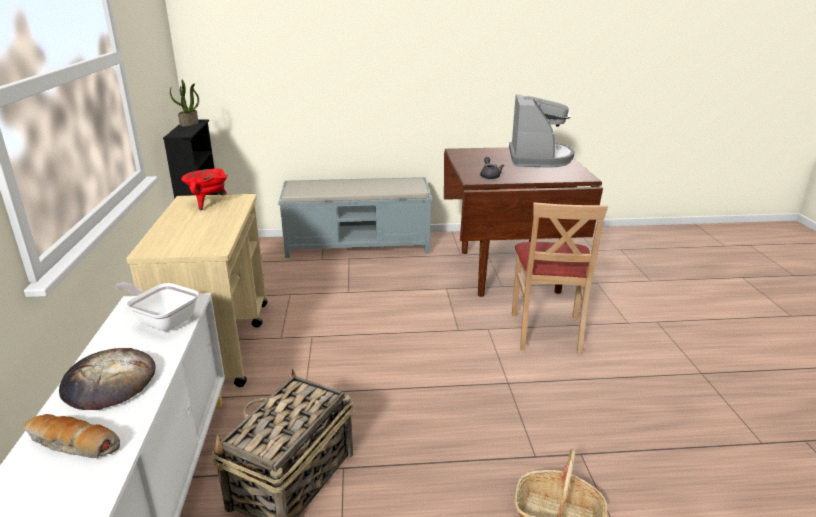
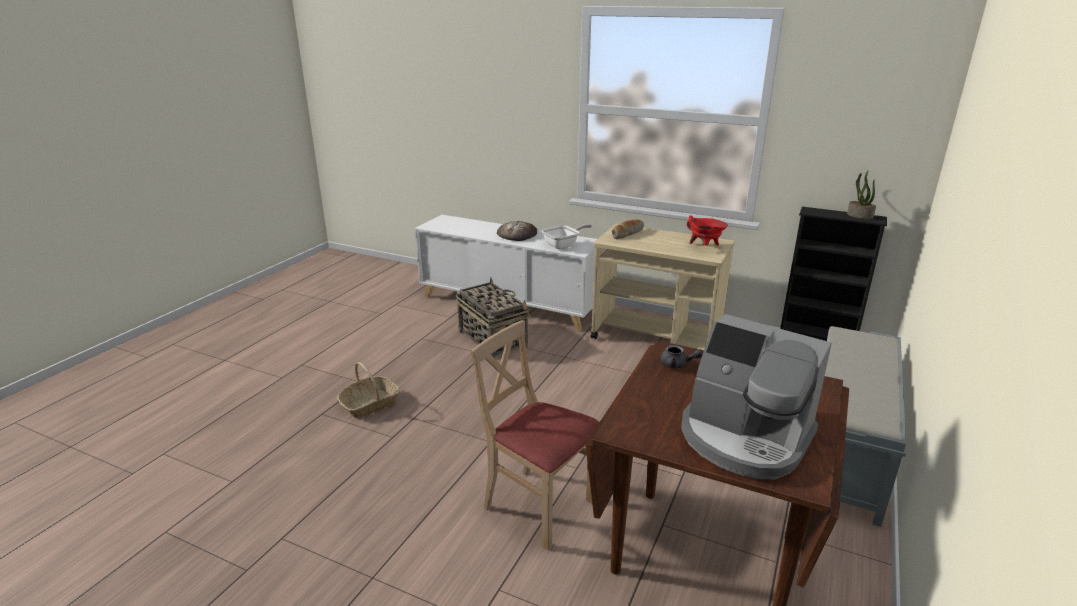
camera: 120 degrees right, 0 degrees up
(72, 445) = (482, 228): bread -> bread (627, 233)

